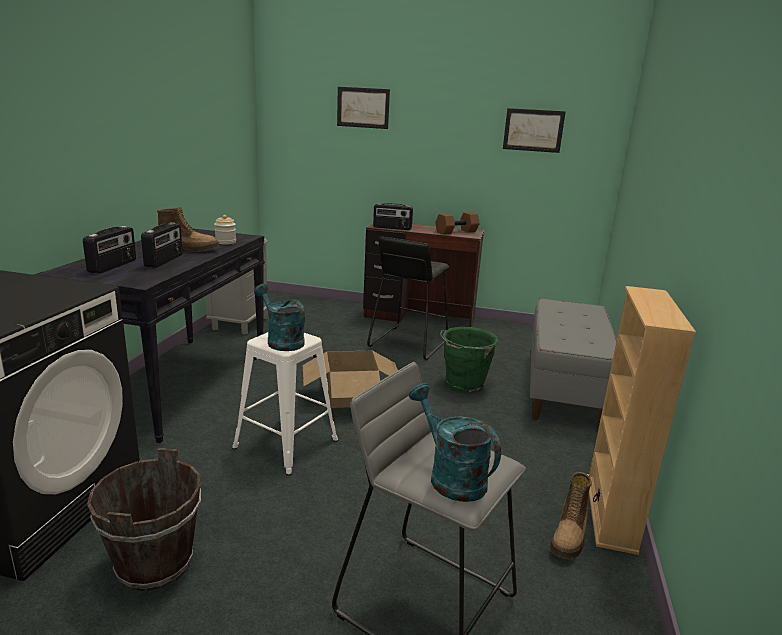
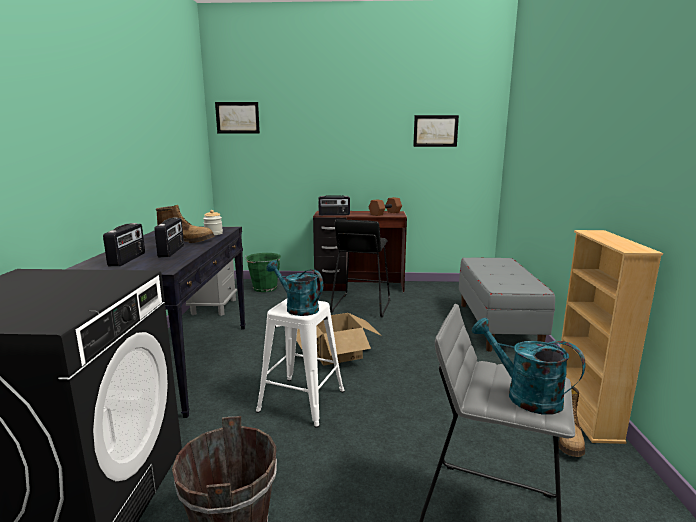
camera: 10 degrees left, 5 degrees down
(363, 107) = (299, 121): picture -> picture (237, 117)
(464, 384) = (421, 332): green bucket -> green bucket (264, 288)

